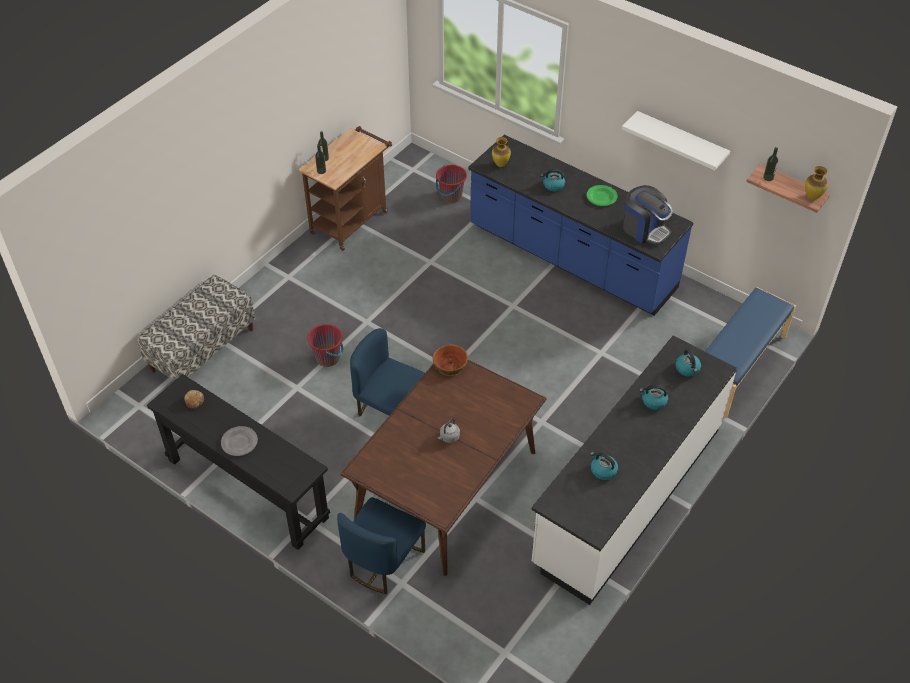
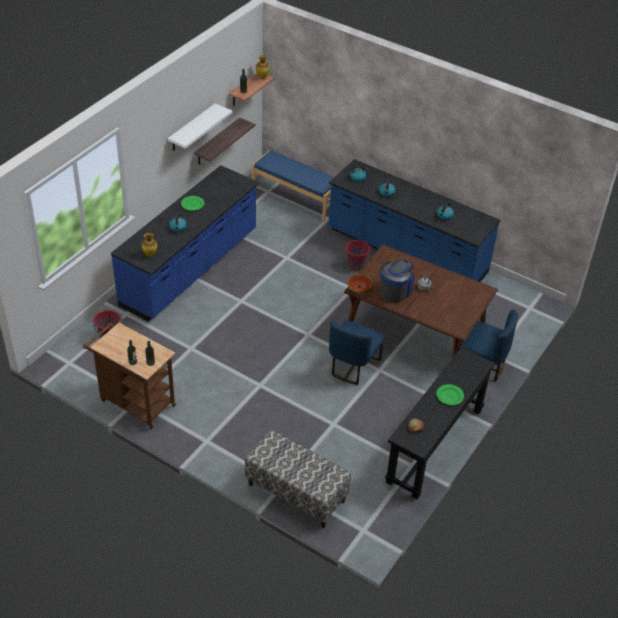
camera: 95 degrees left, 5 degrees down
(239, 442) = (450, 396): grey plate -> green plate
(328, 358) = (300, 407): red bucket -> red bucket (356, 265)
(627, 495) = (406, 252): white counter -> blue counter
(644, 229) = (228, 186): coffee machine -> coffee machine (395, 291)
(720, 203) = (217, 142): none -> shelf

